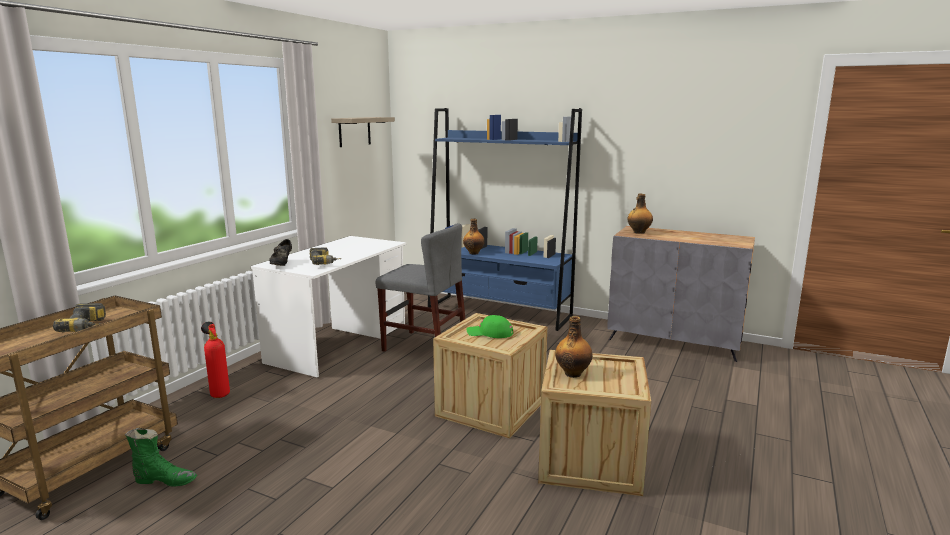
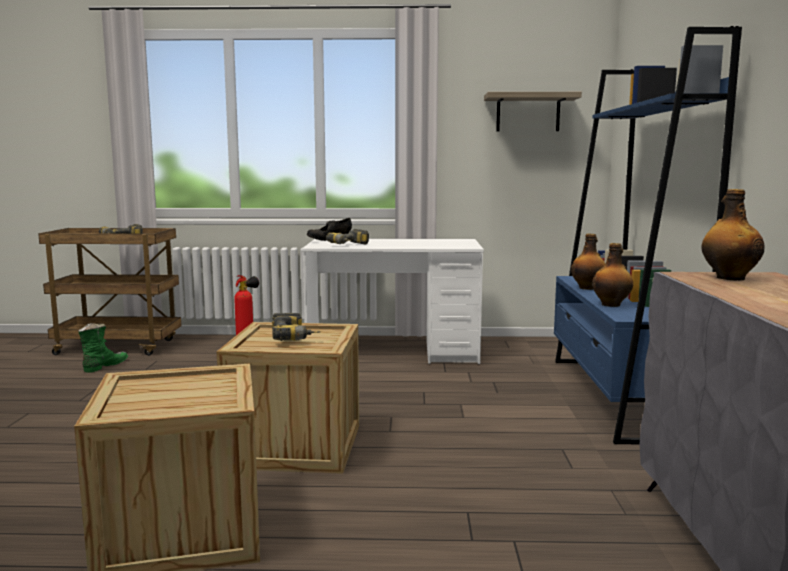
camera: 65 degrees right, 5 degrees down
(165, 481) = (104, 366): green boot -> green boot turned 135 degrees counterclockwise
(425, 346) = (435, 383): grey chair -> none
(490, 333) = (295, 338): green cap -> power drill
(573, 373) = (176, 383): bottle -> bottle (611, 305)

